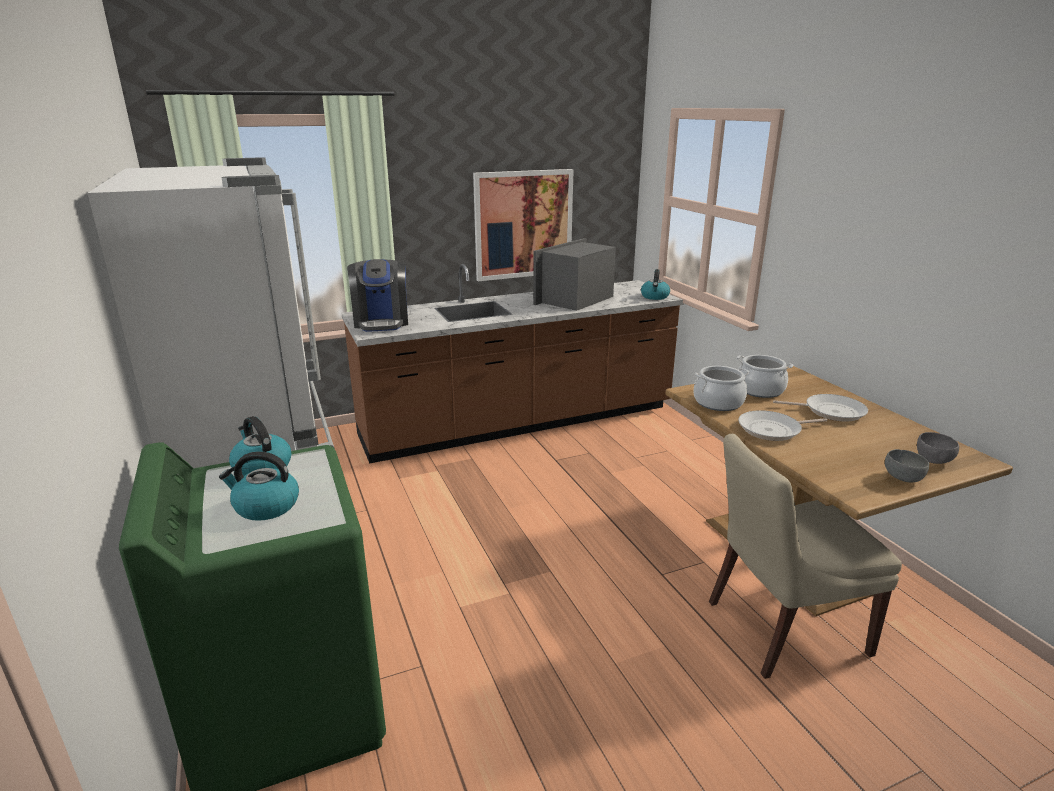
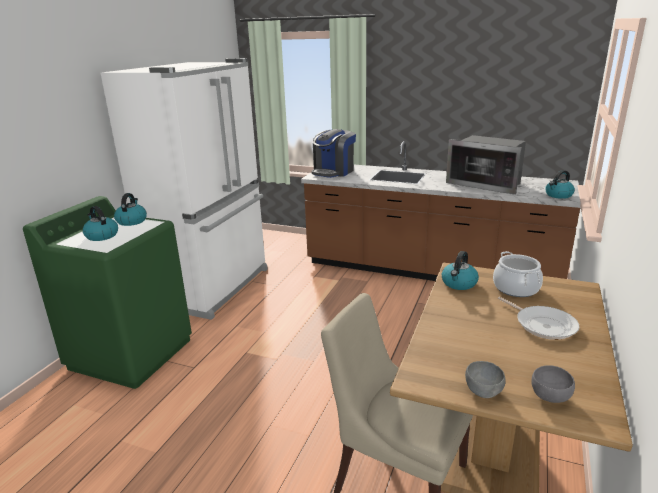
camera: 45 degrees right, 0 degrees up
(523, 224) = (474, 118): picture -> none
(576, 299) = (486, 184): microwave -> microwave turned 135 degrees counterclockwise
(718, 402) = (459, 283): cooking pot -> kettle
(772, 430) = (457, 315): frying pan -> none

